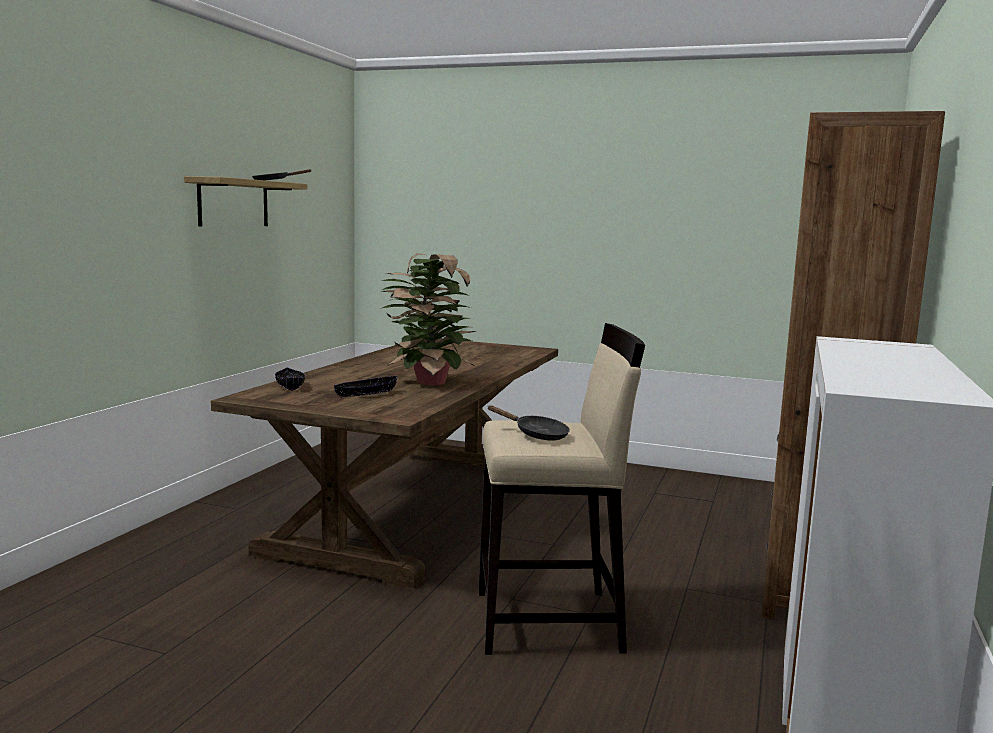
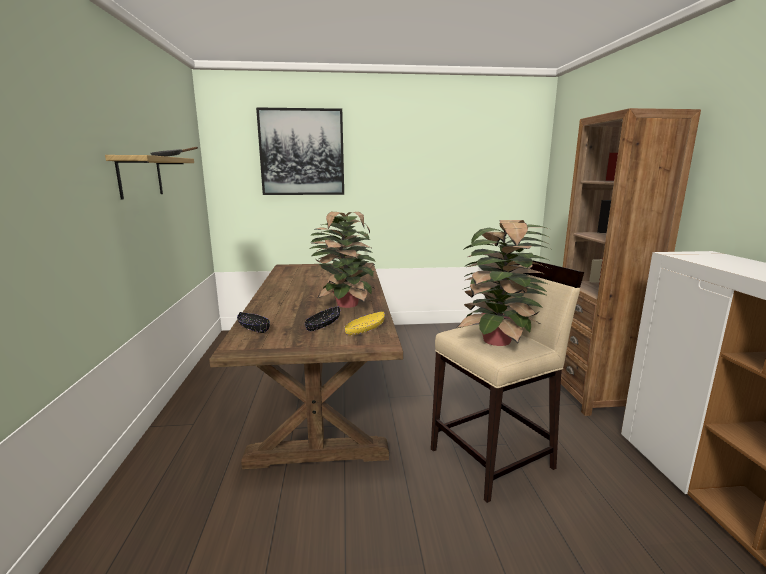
camera: 25 degrees left, 5 degrees up
(404, 404) = (365, 330): none -> yellow bowl
(479, 179) = (302, 152): none -> picture
(536, 434) = (498, 342): black frying pan -> potted plant

